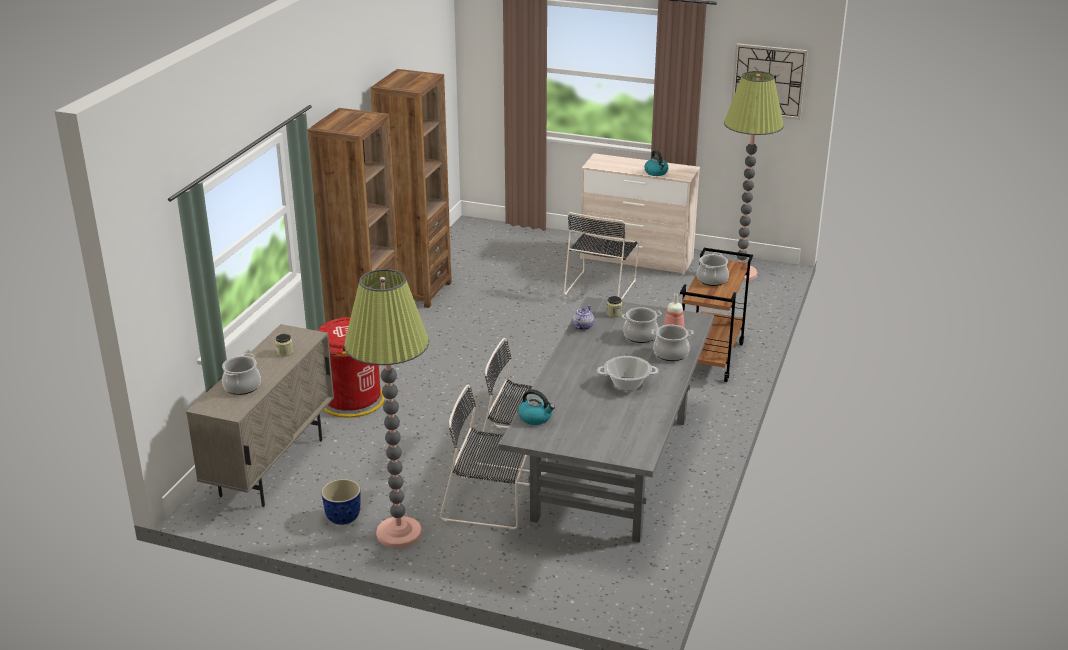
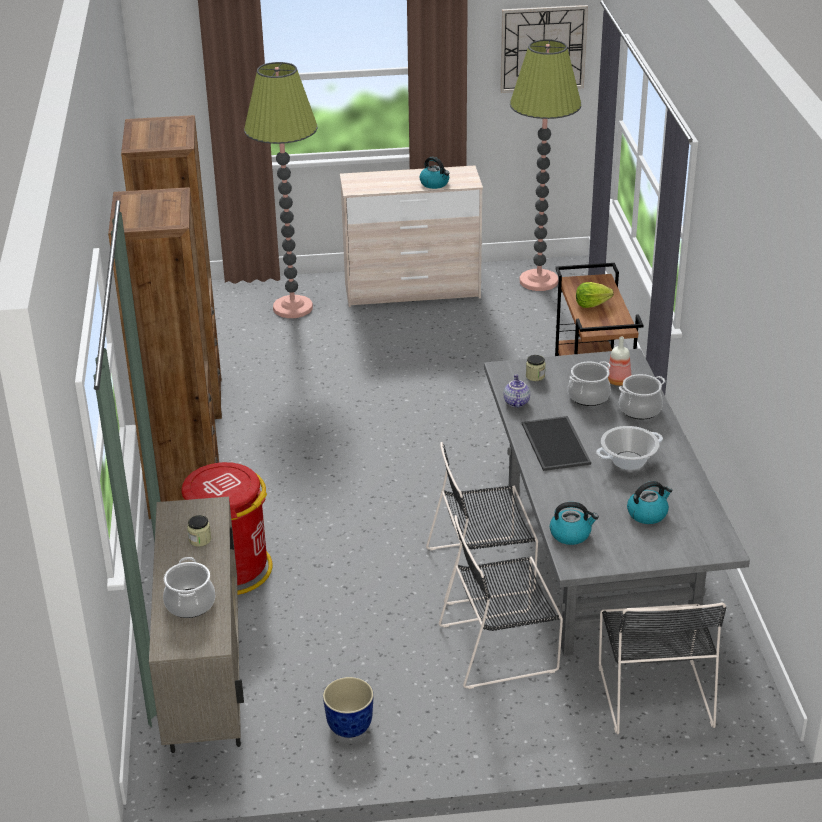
camera: 25 degrees left, 5 degrees up
(399, 533) = (431, 723): floor lamp -> floor lamp (293, 308)
(585, 360) = (557, 444): none -> tray
(601, 286) = (401, 336): black chair -> black chair (654, 692)
(606, 420) = (647, 514): none -> kettle
(712, 280) = (591, 304): cooking pot -> lettuce

